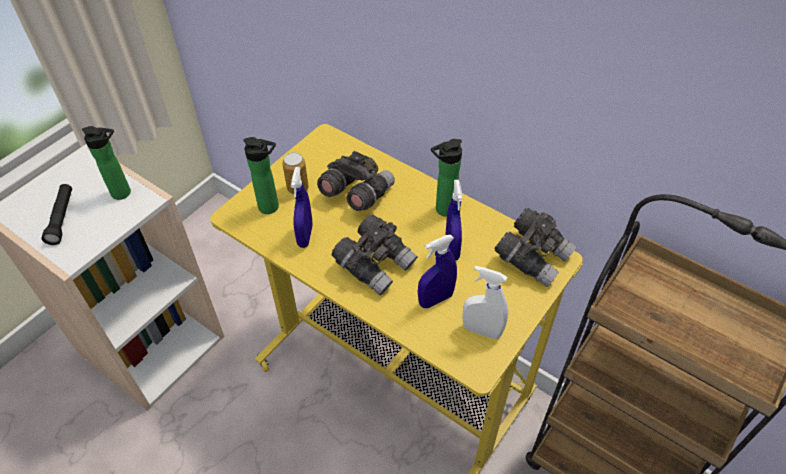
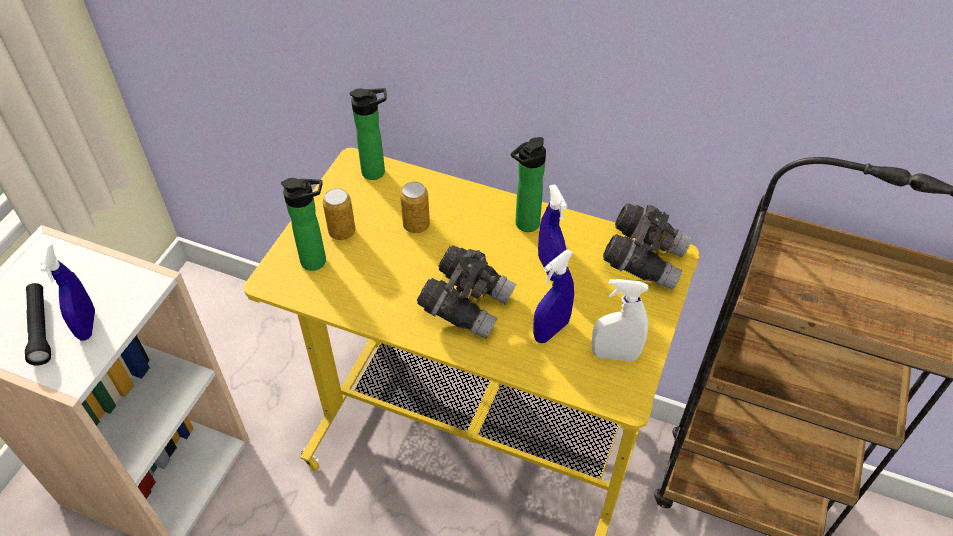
camera: 15 degrees left, 0 degrees up
(124, 193) = (114, 280): bottle -> bottle (377, 172)
(305, 236) = (371, 287): blue spray bottle -> blue spray bottle (87, 325)
(356, 194) = (416, 225): grey binoculars -> can

